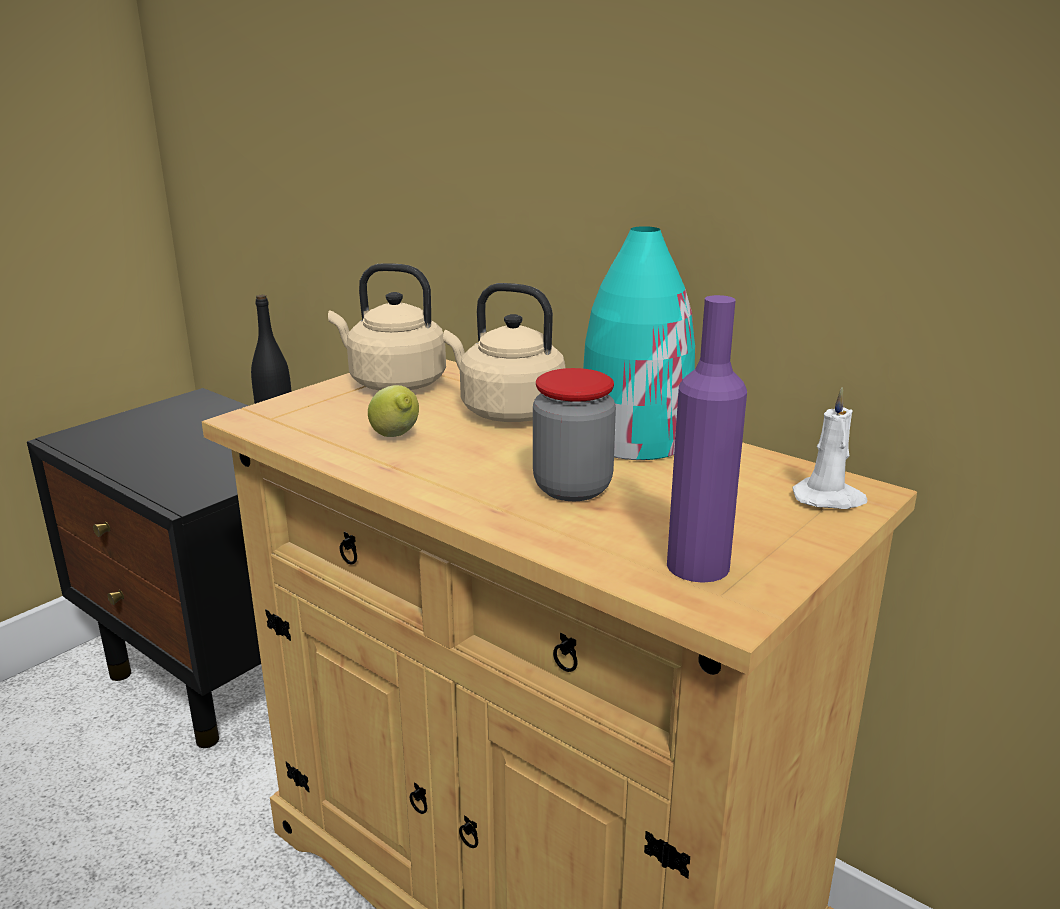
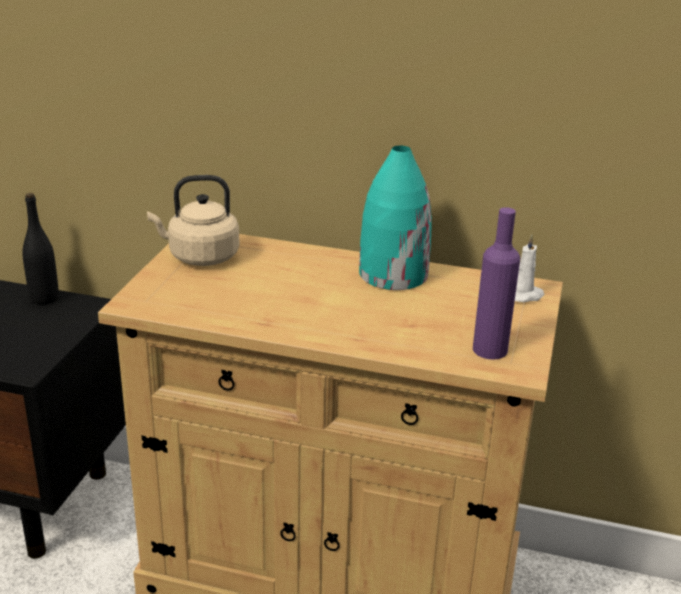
camera: 25 degrees left, 5 degrees up
(396, 437) = (248, 300): lemon -> none
(506, 411) = (298, 267): beige kettle -> none
(572, 488) = (387, 315): jar -> none

